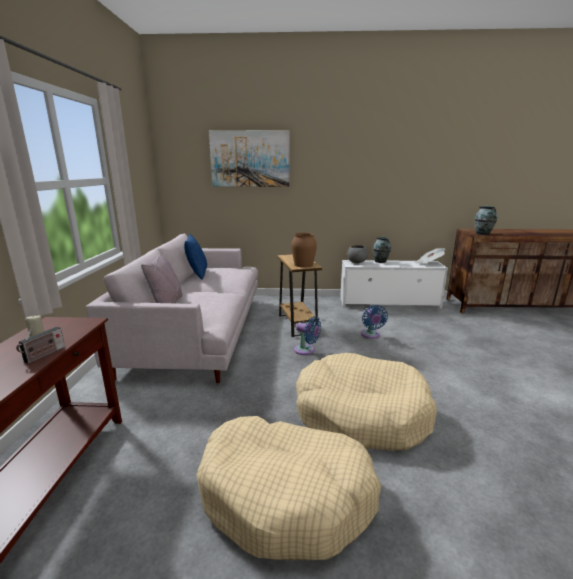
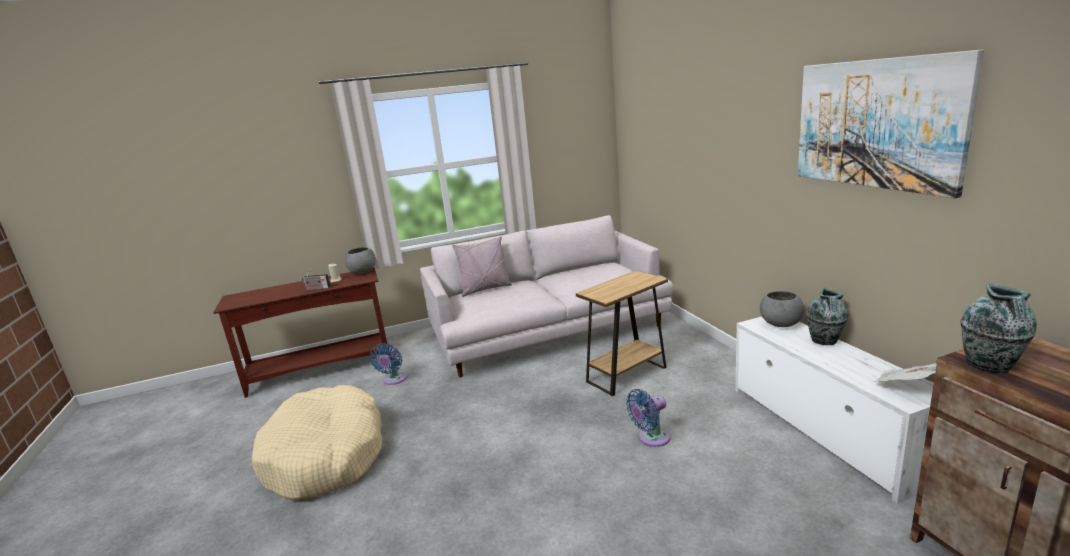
camera: 70 degrees right, 0 degrees up
(52, 323) = (363, 272): none -> grey bowl
(197, 274) = (584, 268): blue pillow -> none
(250, 159) = (682, 122): picture -> picture (876, 123)
(303, 265) = (604, 292): brown vase -> none
(306, 350) = (558, 401): blue fan -> blue fan (394, 380)
(361, 413) = (443, 470): beige dog bed -> none

